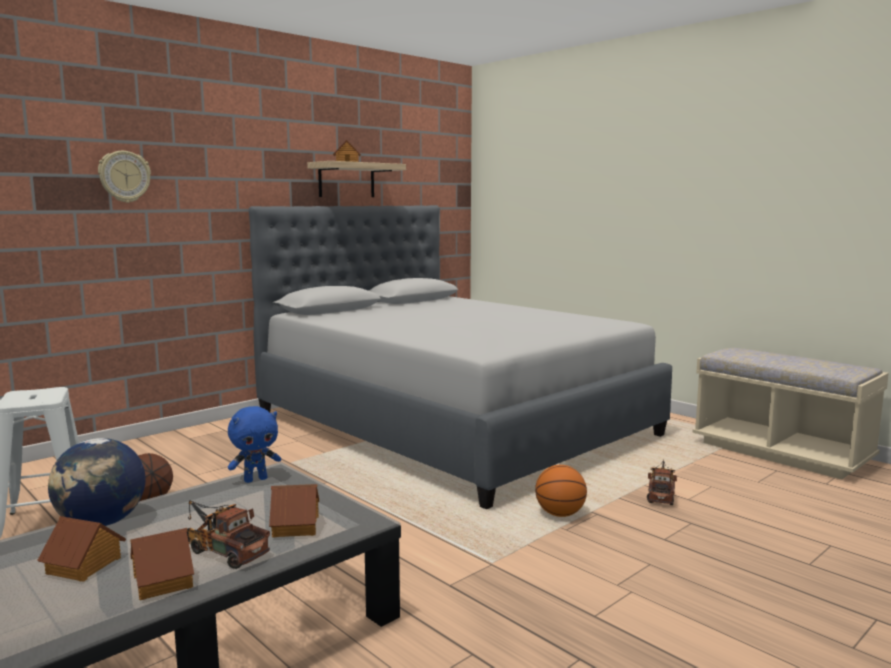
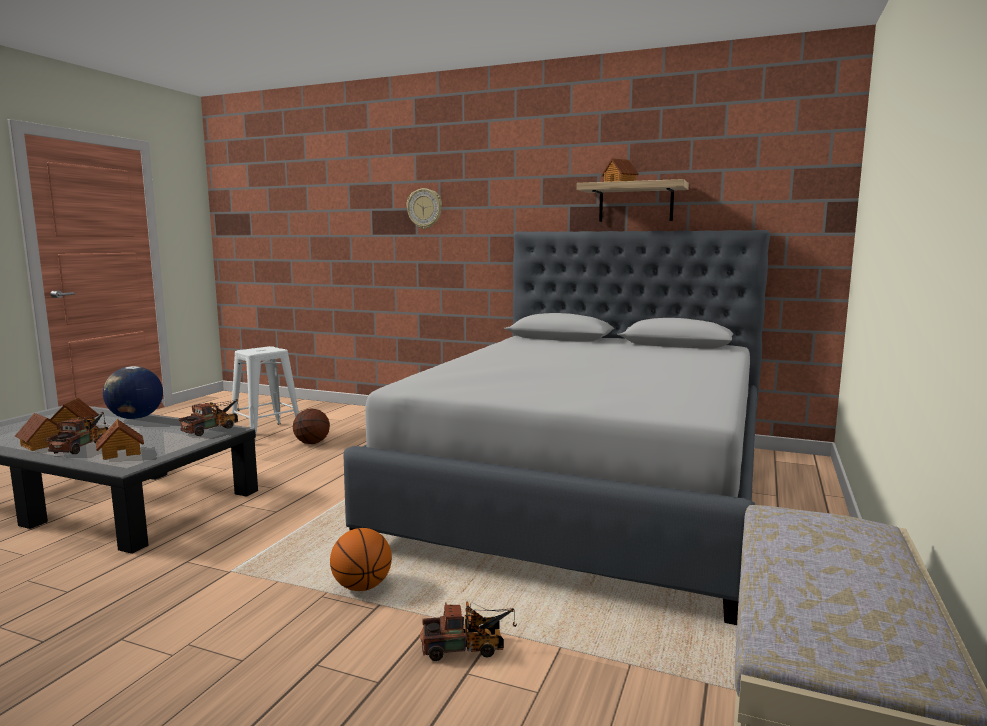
camera: 65 degrees right, 0 degrees up
(255, 479) = (213, 429): blue plush toy -> toy truck

